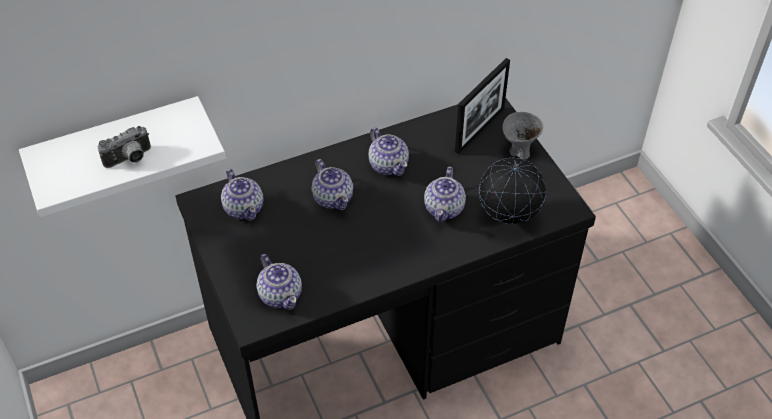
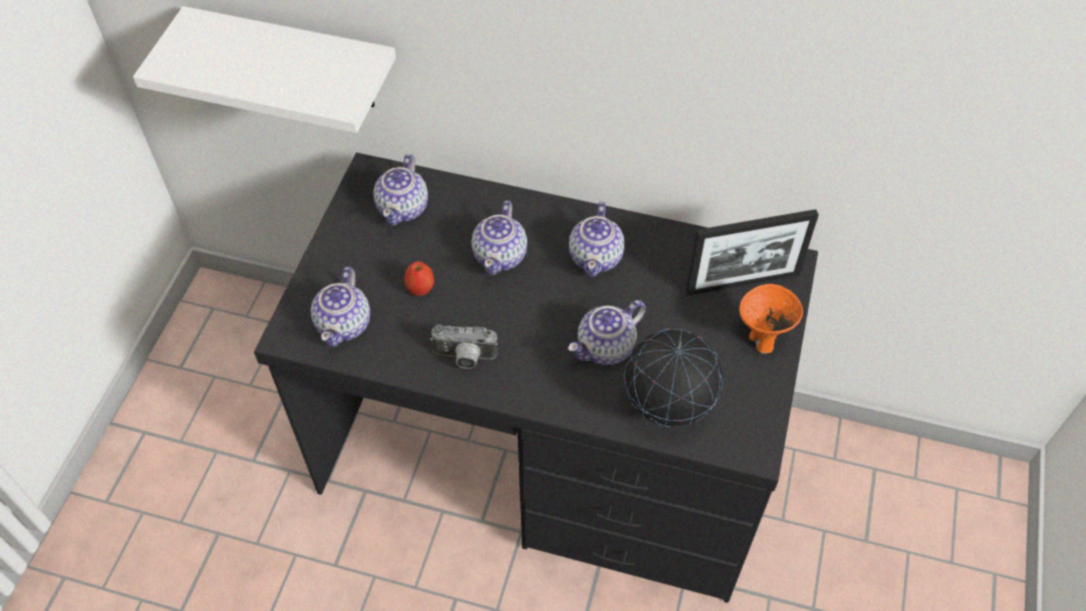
camera: 40 degrees right, 5 degrees up
(130, 159) = (260, 76): camera -> camera (464, 358)
(305, 245) = (420, 289): none -> apple
(519, 152) = (762, 340): grey bowl -> orange bowl

